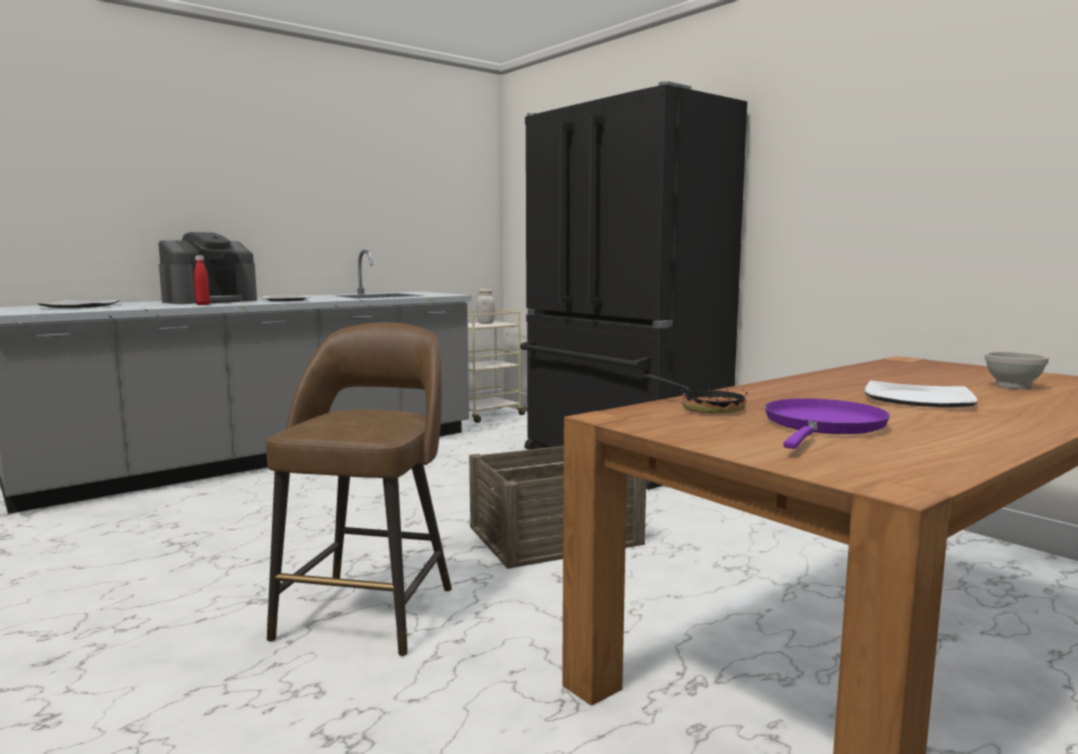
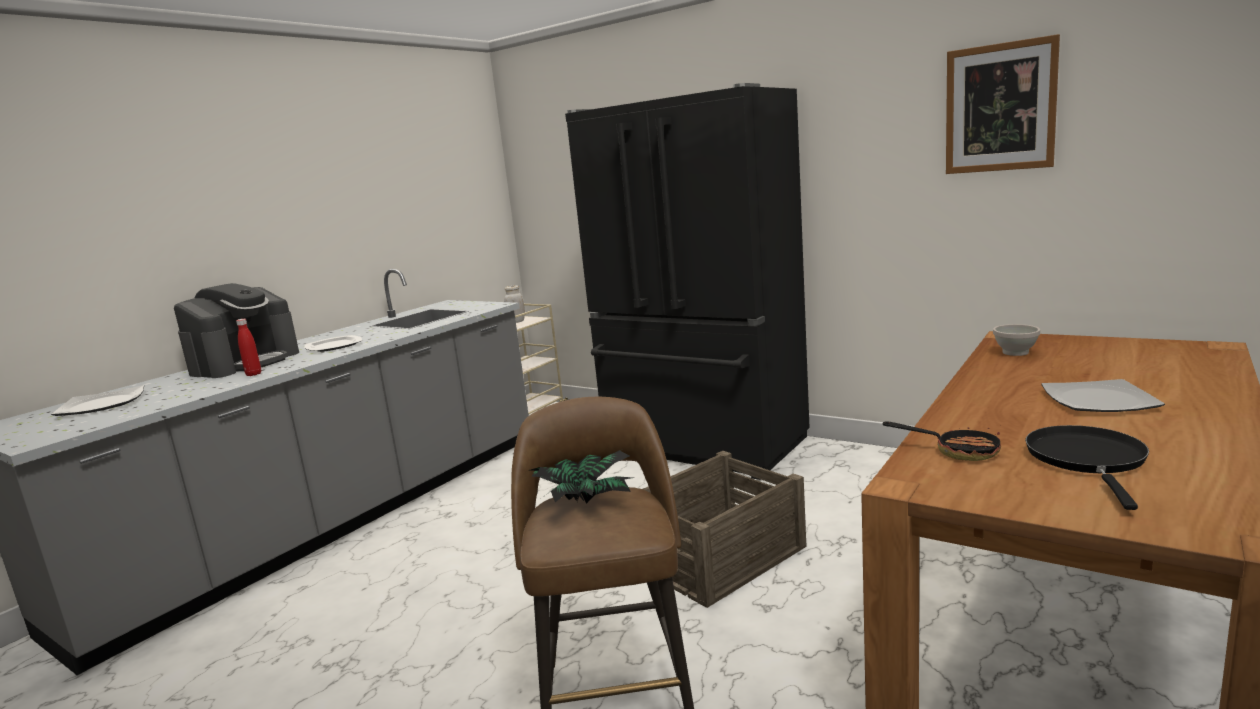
camera: 15 degrees left, 5 degrees up
(361, 411) = (582, 500): none -> potted plant
(822, 426) = (1087, 460): purple frying pan -> black frying pan
(942, 118) = (1000, 108): none -> picture
(1013, 386) = (1137, 365): white bowl -> white bowl (1016, 352)

